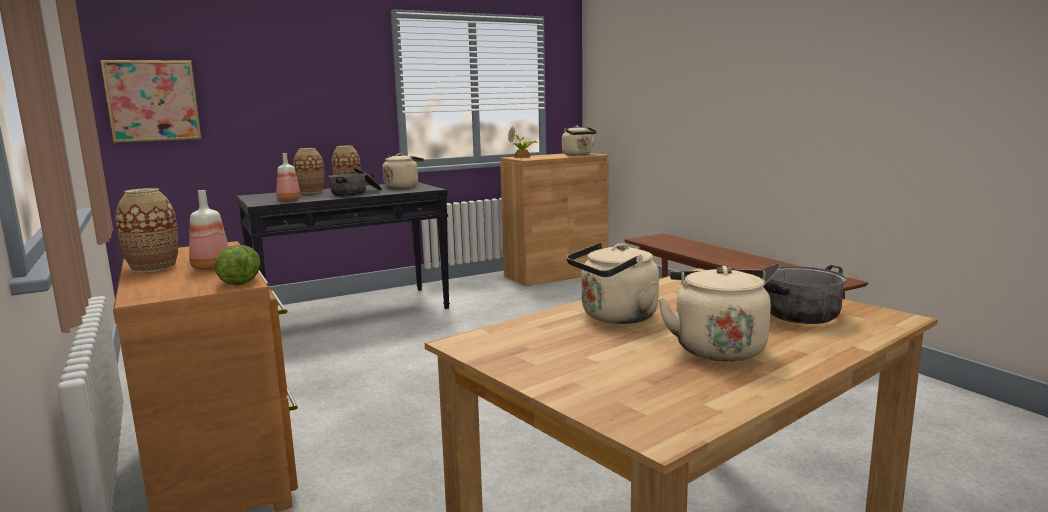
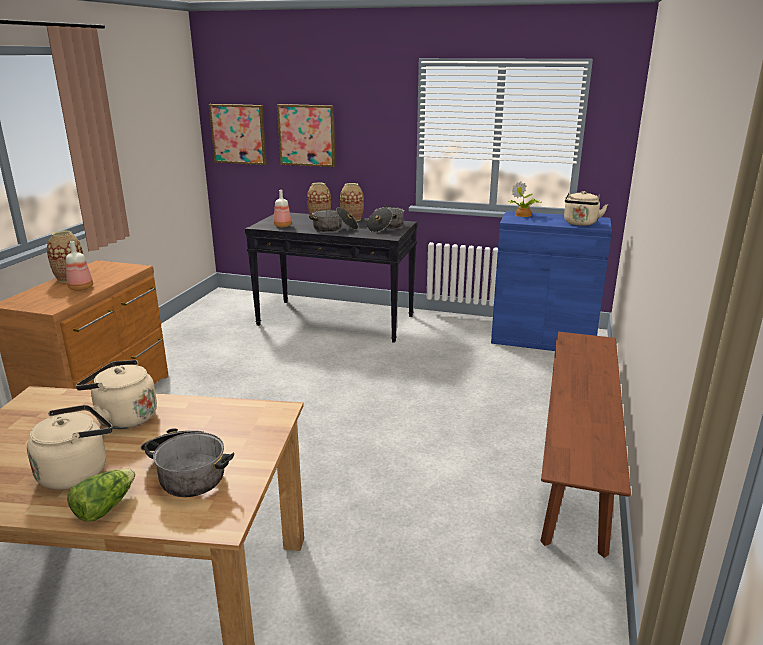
camera: 45 degrees right, 10 degrees up
(240, 280) = (59, 304): lettuce -> lettuce (105, 507)
(260, 97) = (307, 135): none -> picture
(402, 186) = (385, 227): beige kettle -> cooking pot
(556, 274) = (542, 339): brown cabinet -> blue cabinet

